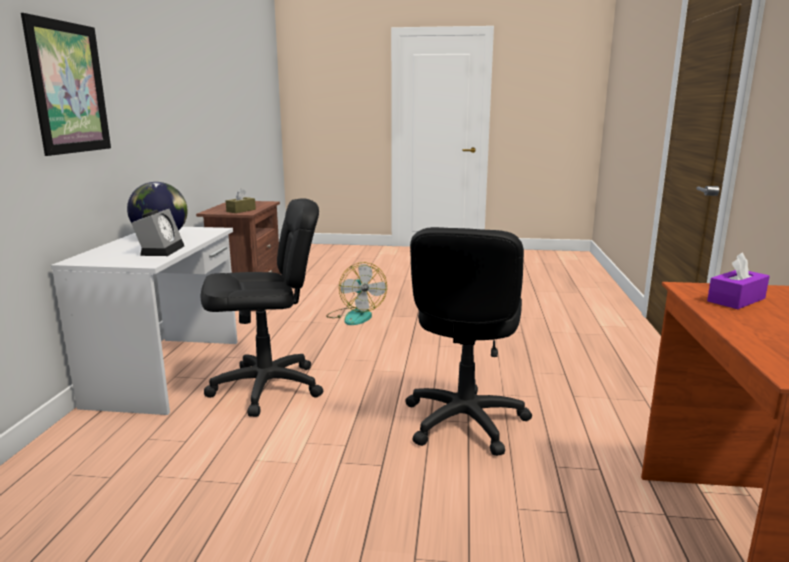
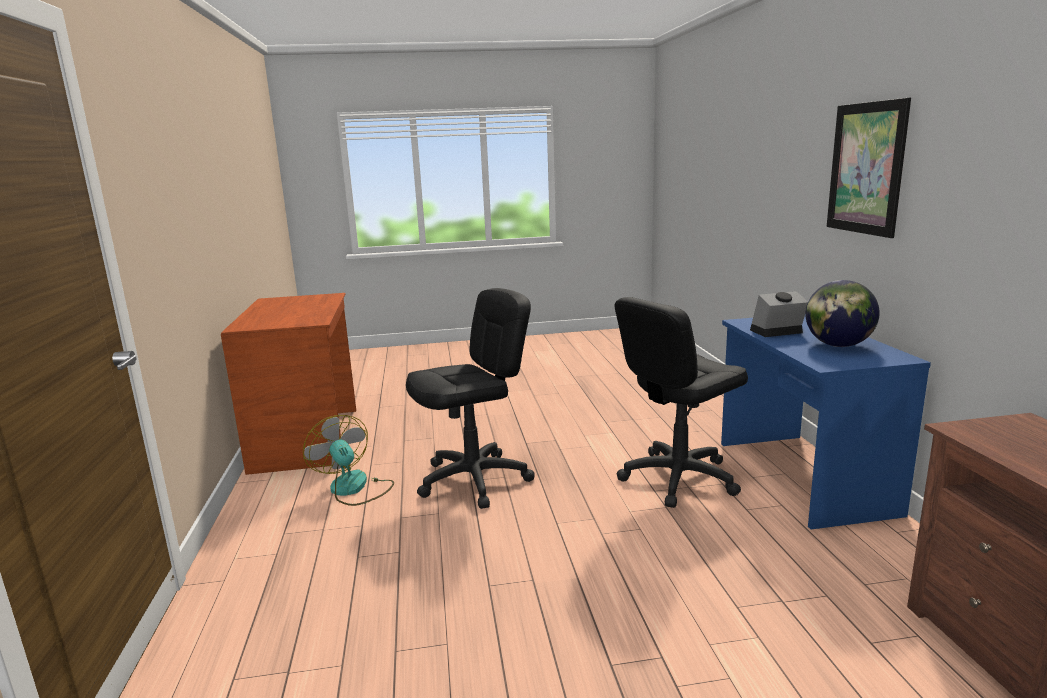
camera: 165 degrees right, 0 degrees up
(161, 250) = (776, 332): alarm clock -> alarm clock turned 90 degrees clockwise
(169, 372) = (801, 476): white desk -> blue desk
(241, 210) = (996, 436): brown tissue box -> none
(355, 316) = (728, 639): fan -> fan (354, 489)
(464, 421) = (474, 480): black office chair -> black office chair turned 60 degrees clockwise
(736, 300) = (301, 317): purple tissue box -> none

